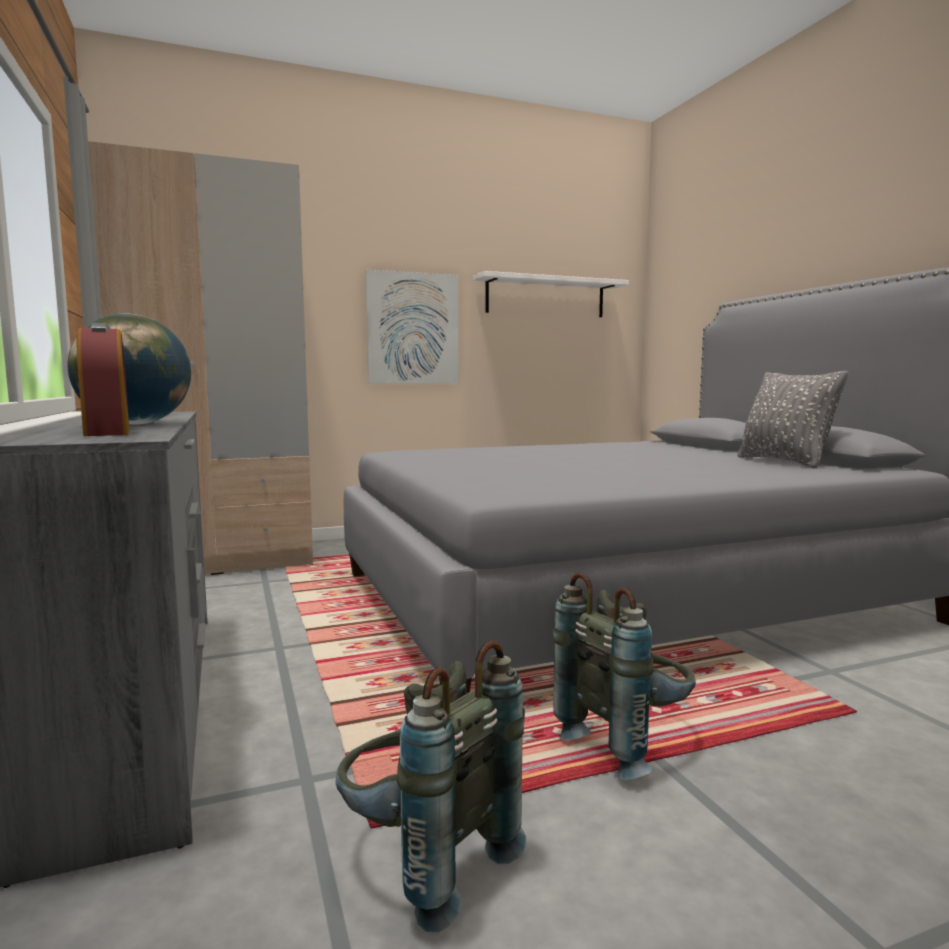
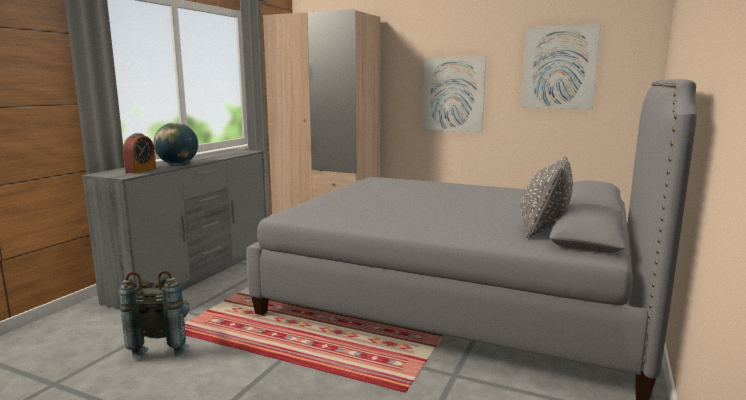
camera: 45 degrees right, 5 degrees up
(545, 297) = (559, 67): white shelf -> picture
(626, 743) = (285, 350): grey backpack -> none

